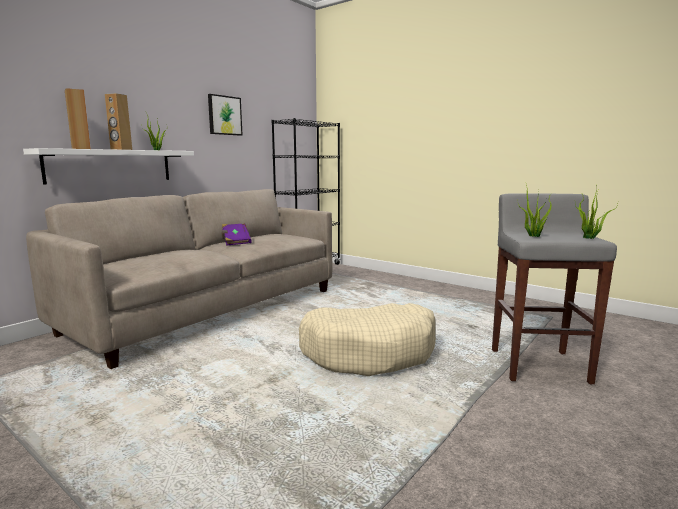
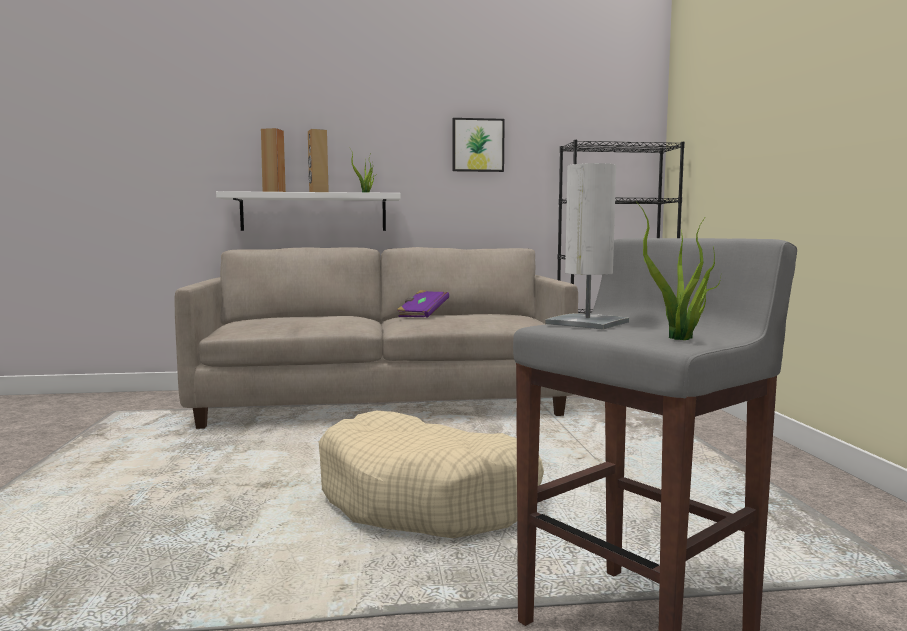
camera: 45 degrees right, 5 degrees down
(532, 236) = (587, 323): potted plant -> white table lamp

